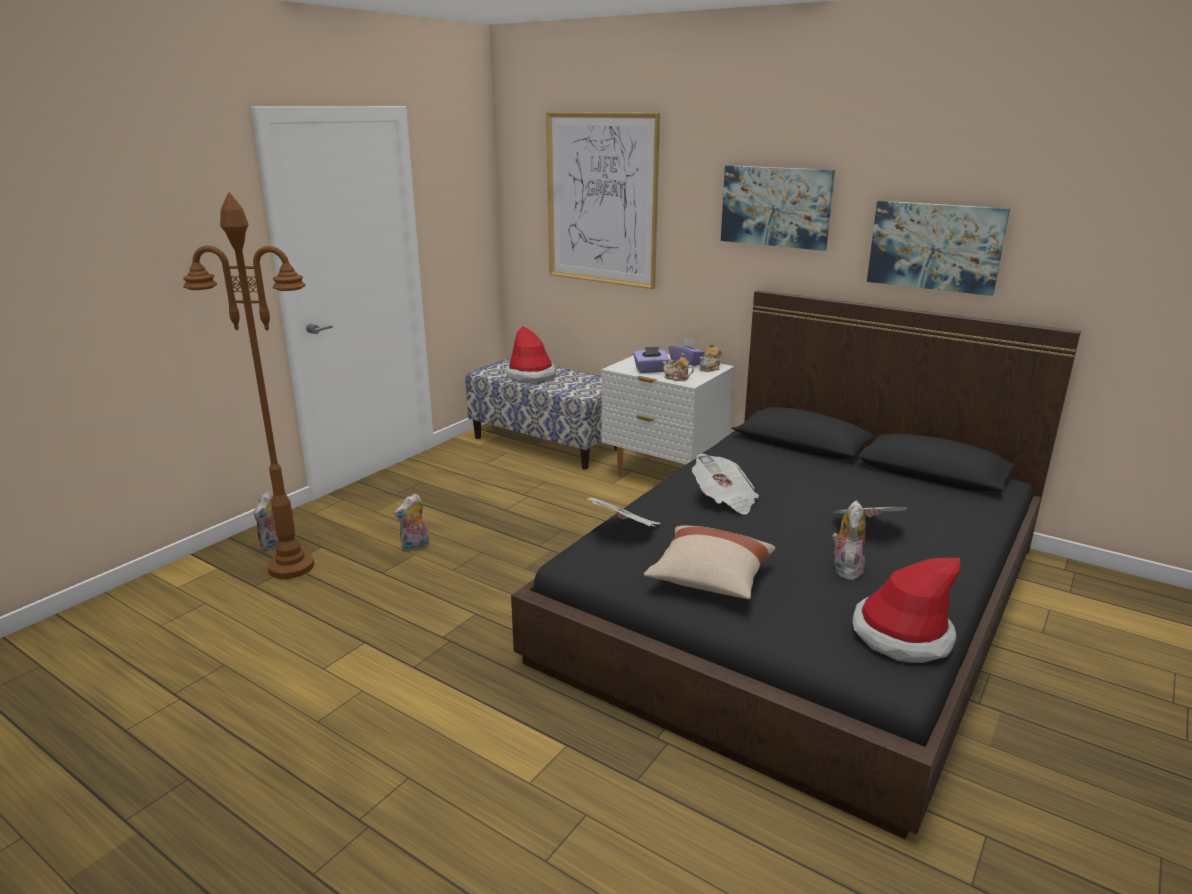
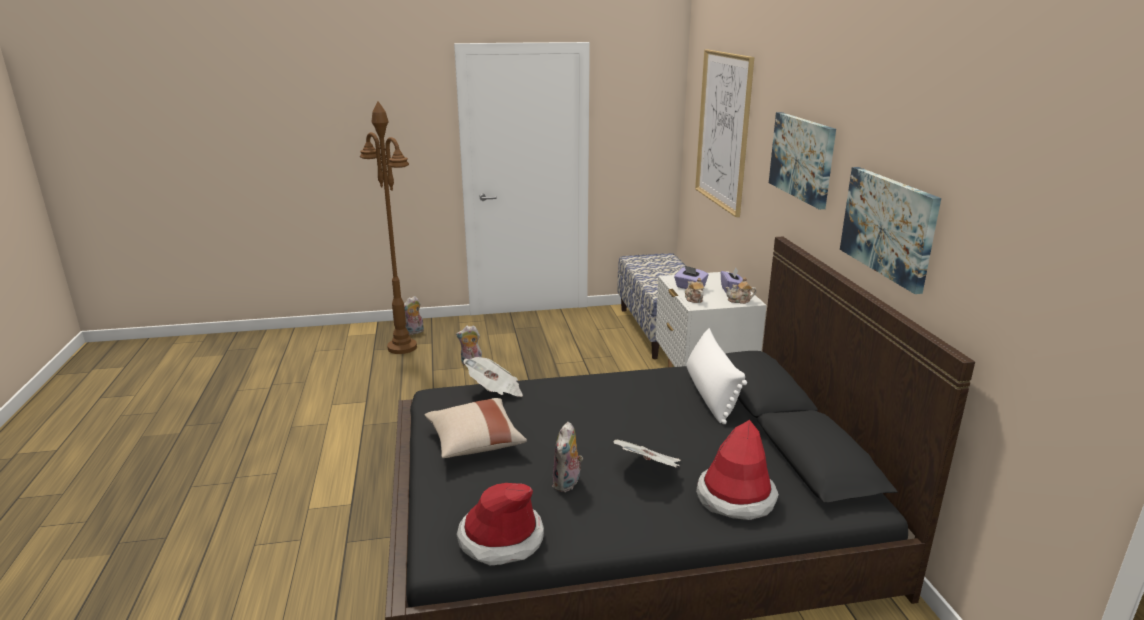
camera: 45 degrees right, 0 degrees up
(531, 375) = (656, 270): hat -> hat (736, 497)
(724, 500) = (595, 403): newspaper -> none
(781, 457) = (711, 394): none -> white pillow
(845, 569) = (567, 484): plush toy -> plush toy turned 135 degrees clockwise

